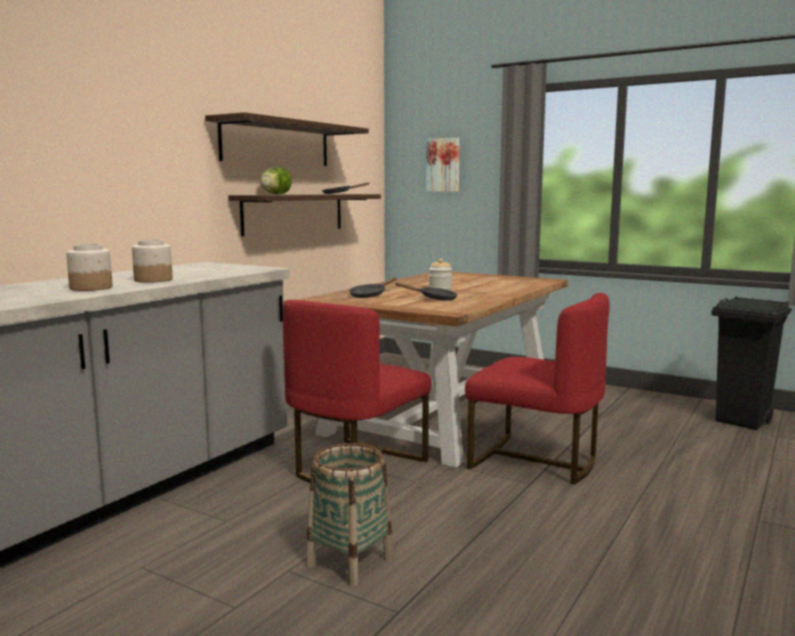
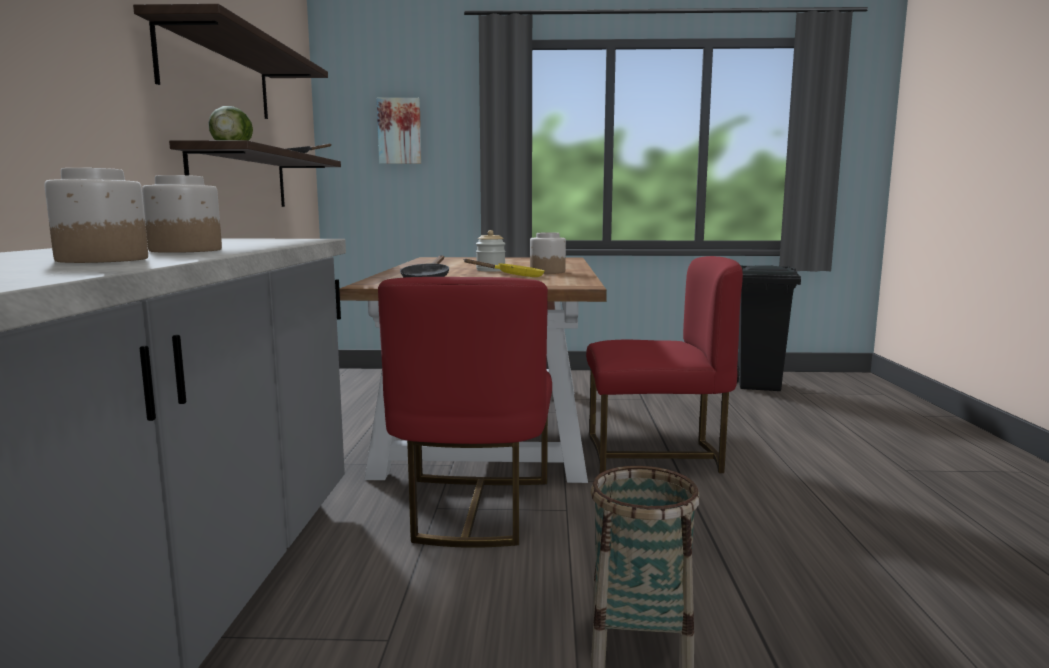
camera: 30 degrees left, 0 degrees up
(434, 299) = (515, 277): black frying pan -> yellow frying pan
(475, 295) = (547, 272): none -> jar

